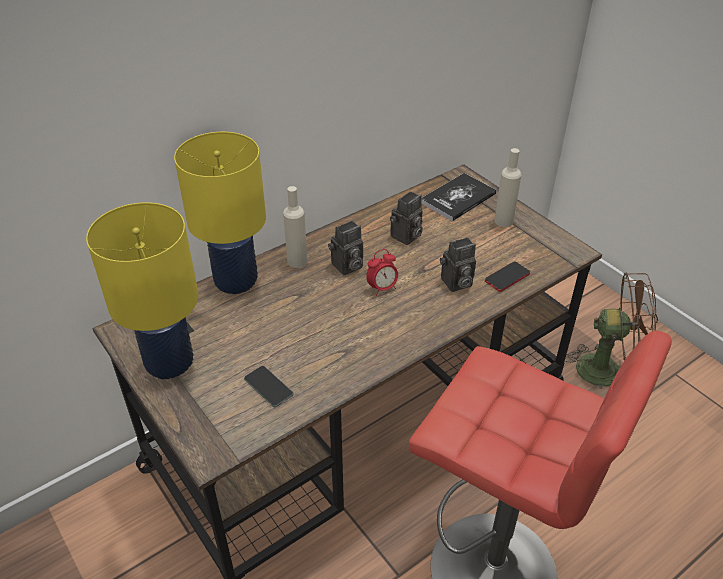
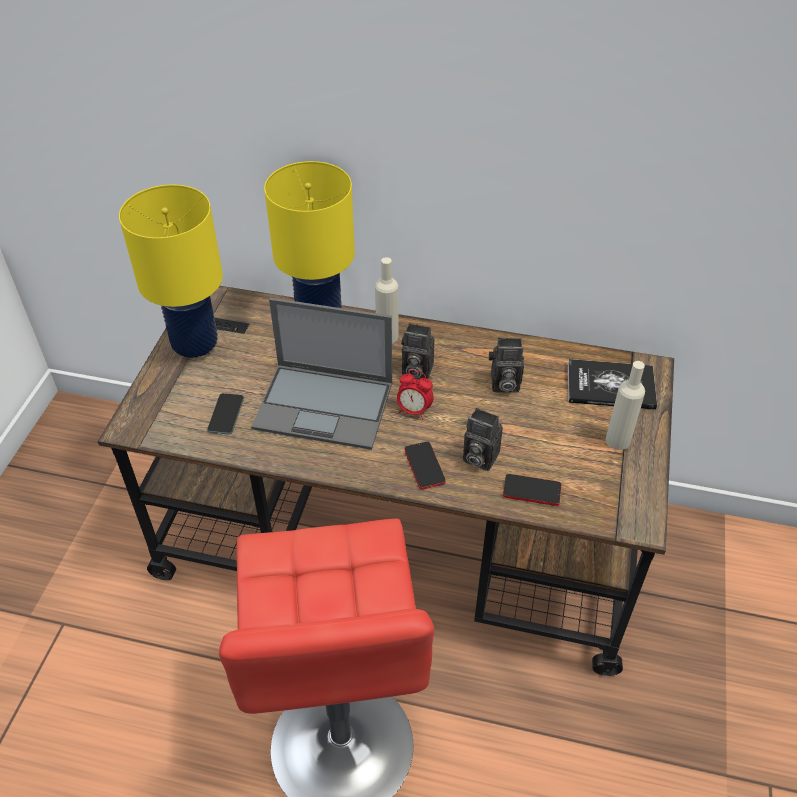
camera: 50 degrees right, 5 degrees up
(326, 327) = (325, 405): none -> laptop
(437, 311) = (424, 466): none -> phone
(608, 370) = (696, 710): brown fan -> none

